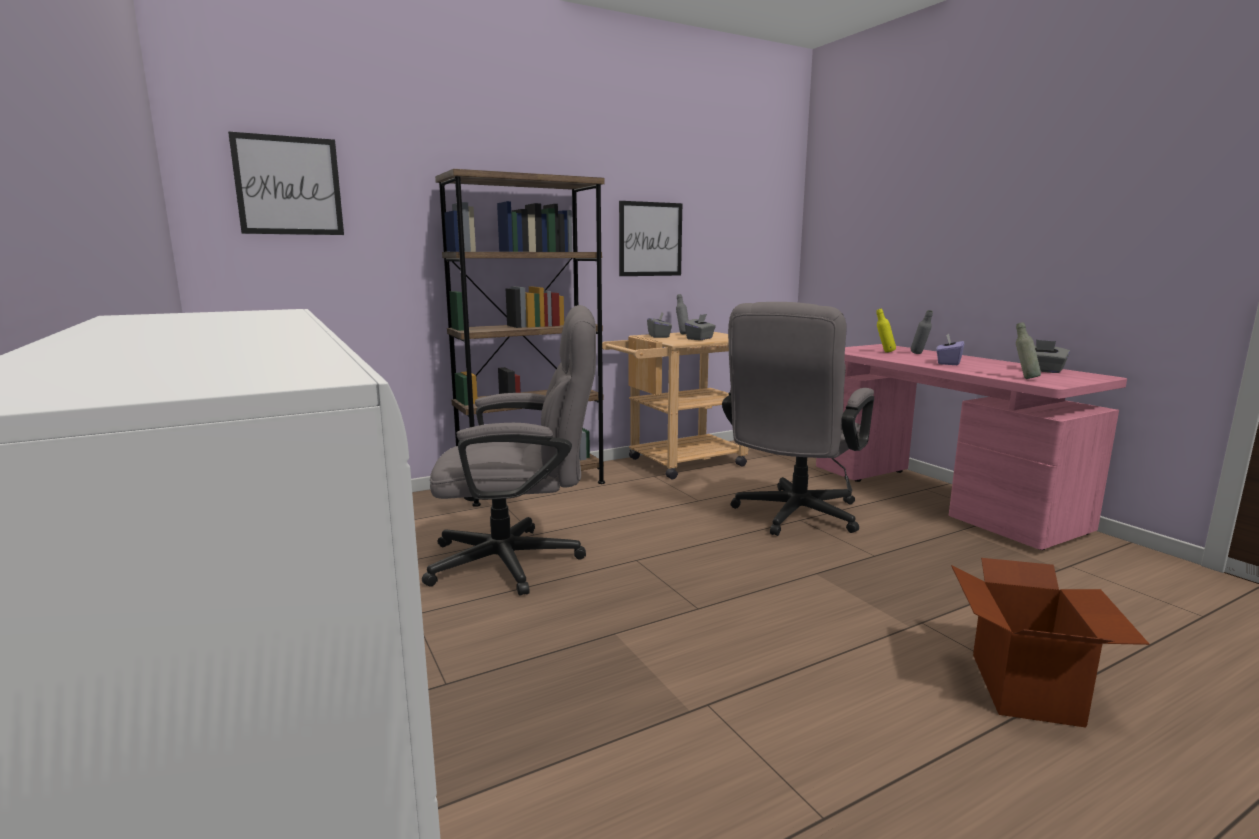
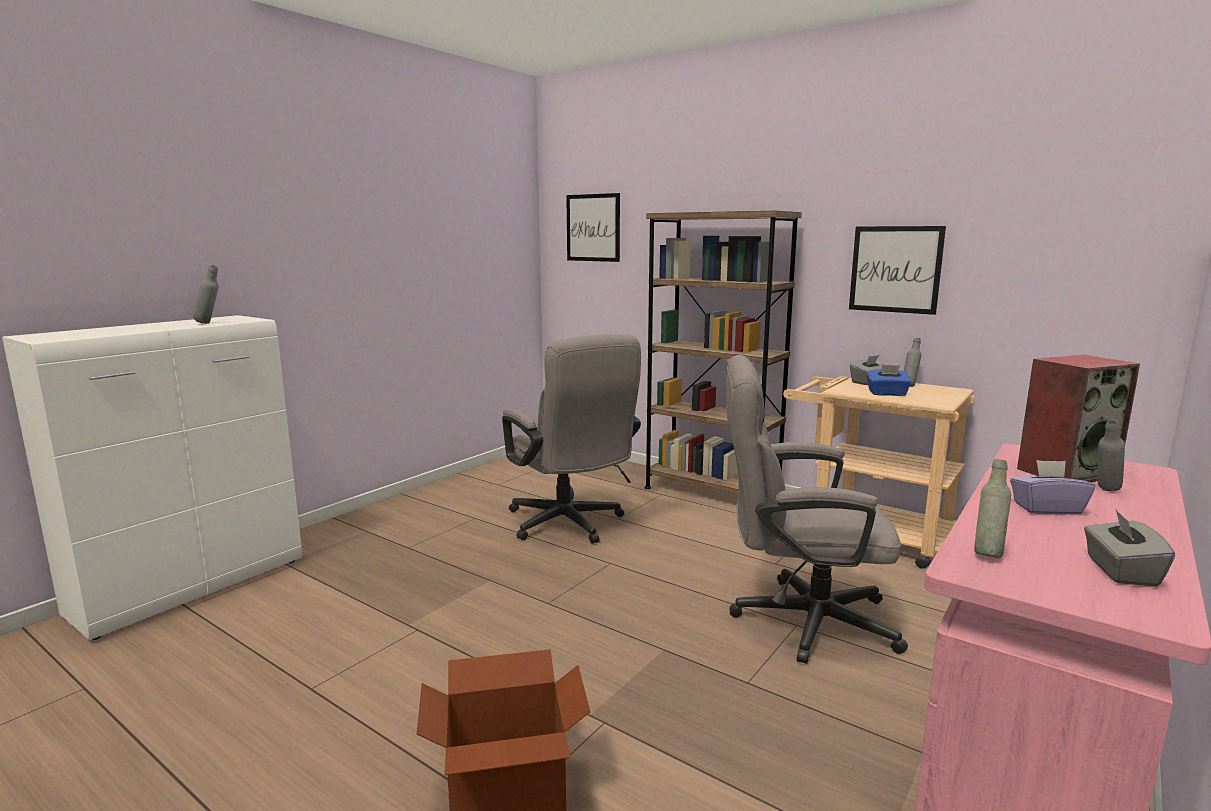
camera: 65 degrees right, 0 degrees up
(258, 319) = (209, 323): none -> grey bottle
(700, 338) = (887, 394): grey tissue box -> blue tissue box
(884, 352) = (1066, 472): yellow bottle -> speaker

